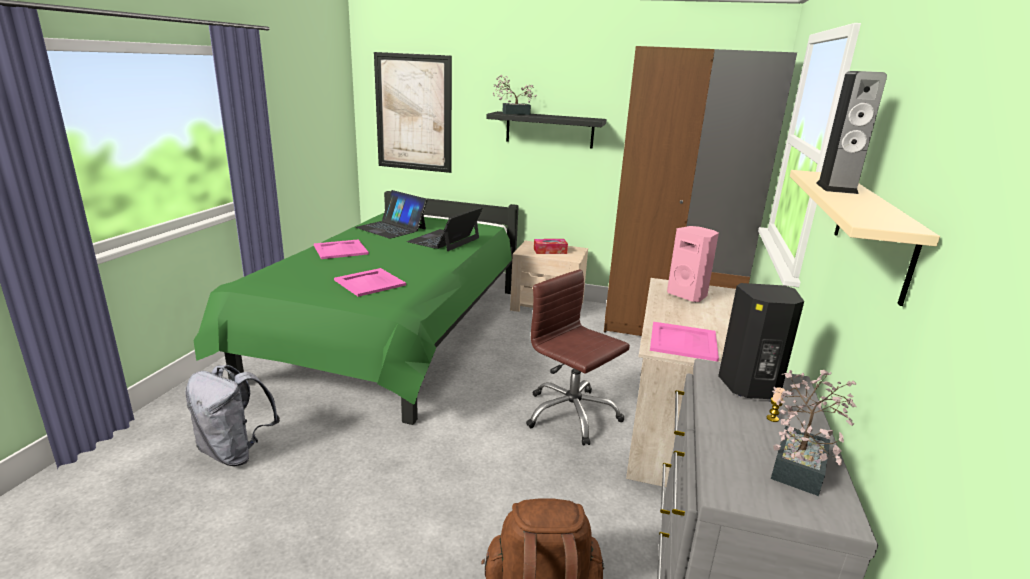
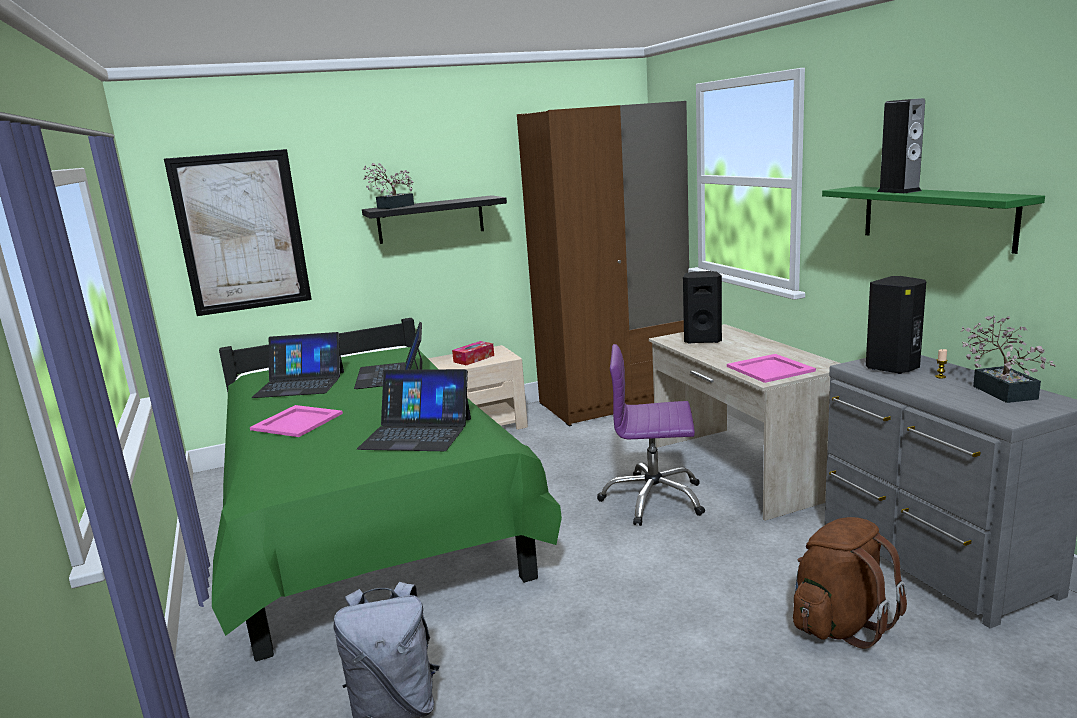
camera: 35 degrees left, 5 degrees down
(370, 282) = (416, 433): pink tray -> laptop
(571, 415) = (653, 499): brown office chair -> purple office chair
(688, 295) = (702, 340): pink speaker -> black speaker
(872, 231) = (936, 217): beige shelf -> green shelf

